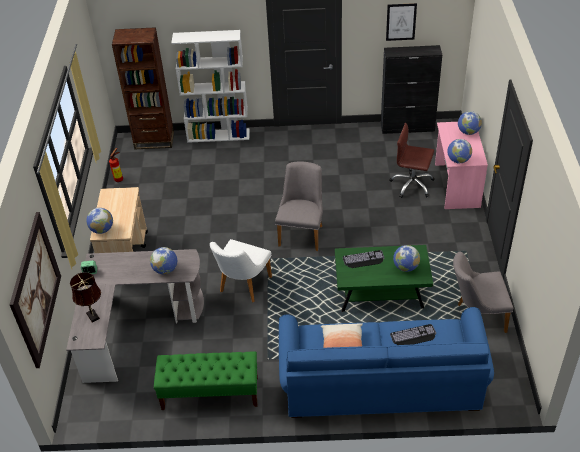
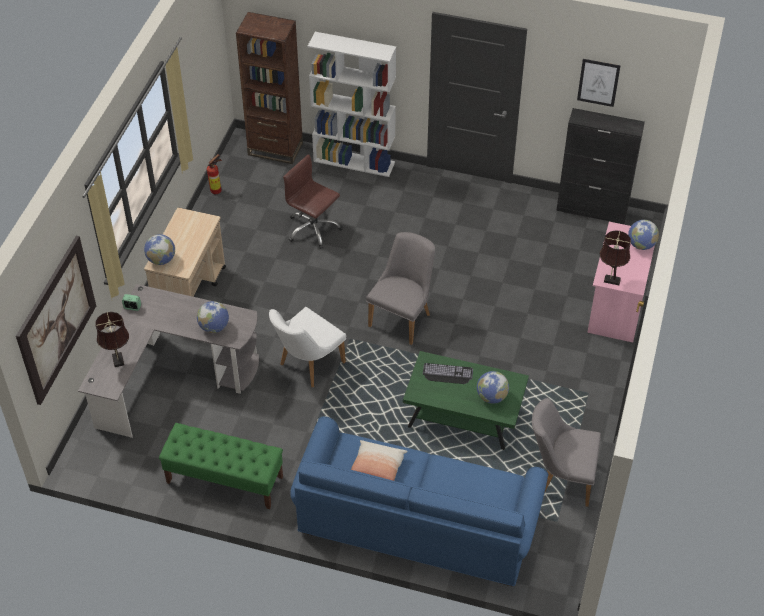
camera: 15 degrees right, 5 degrees up
(412, 185) = (562, 290): brown office chair -> brown office chair (313, 229)
(413, 336) = (460, 482): keyboard -> none
(458, 160) = (610, 280): globe -> brown table lamp

